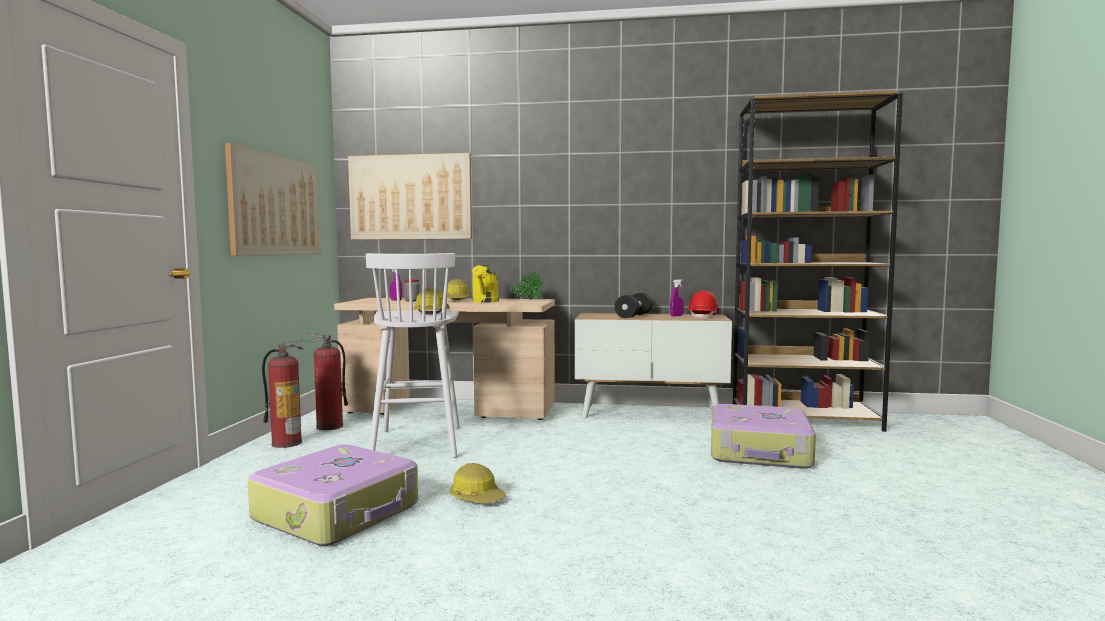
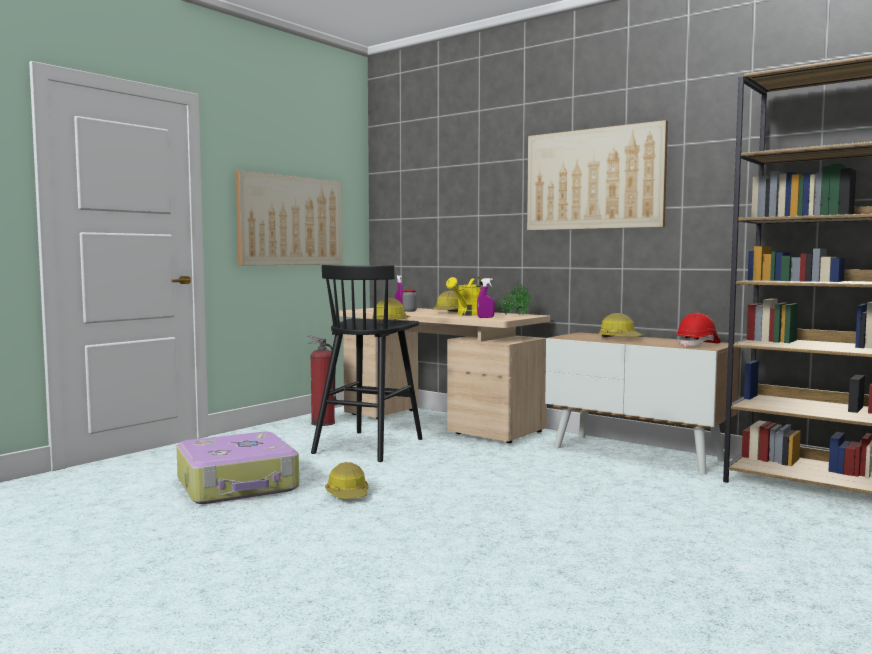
camera: 30 degrees right, 0 degrees up
(287, 443) = (275, 431): fire extinguisher -> none
(410, 197) = (426, 207): picture -> picture (594, 179)
(417, 442) = (369, 445): white stool -> black stool
(633, 316) = (620, 338): black dumbbell -> hard hat
(676, 316) = (671, 341): purple spray bottle -> purple spray bottle (485, 317)
(760, 451) = (693, 508): suitcase -> none

